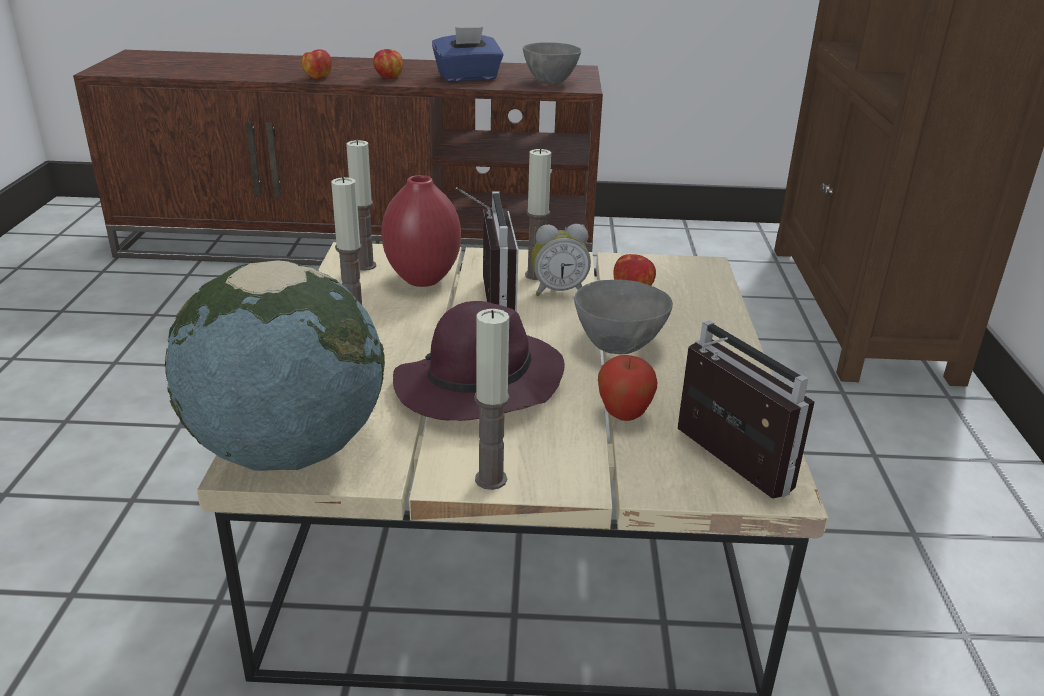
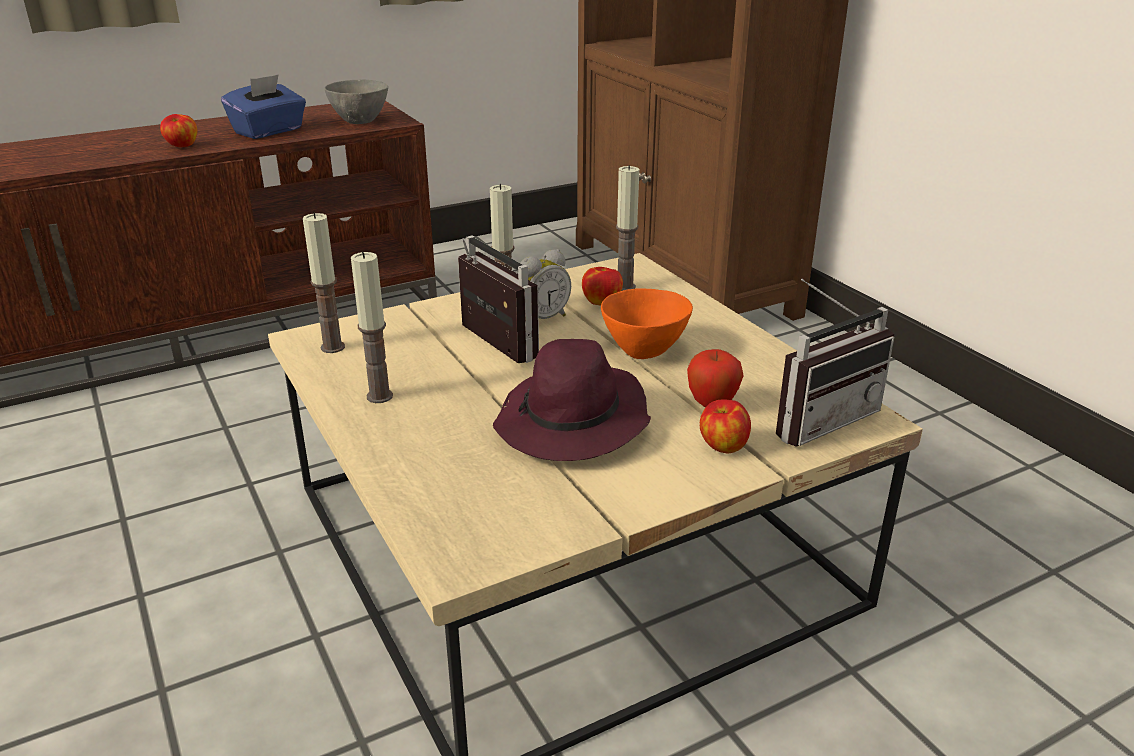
camera: 30 degrees left, 0 degrees up
(287, 450) = (473, 538): globe -> none
(317, 77) = (97, 160): apple -> apple (722, 447)
(422, 280) = (406, 345): red vase -> none
(491, 479) = (674, 493): candle -> candle (625, 287)
(619, 346) = (644, 351): grey bowl -> orange bowl
(719, 464) = (818, 418): radio -> radio turned 120 degrees clockwise

